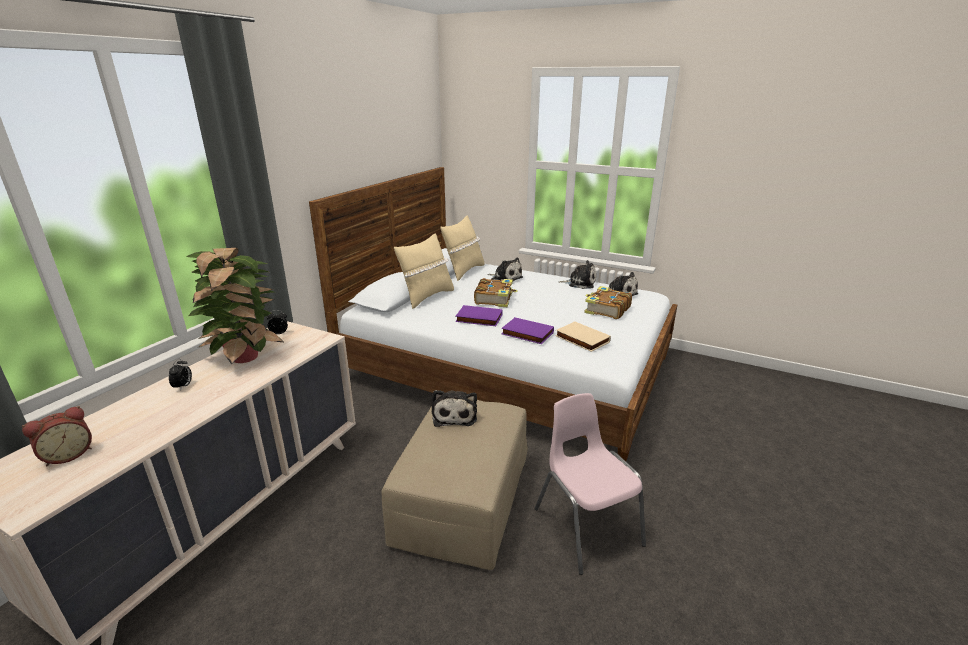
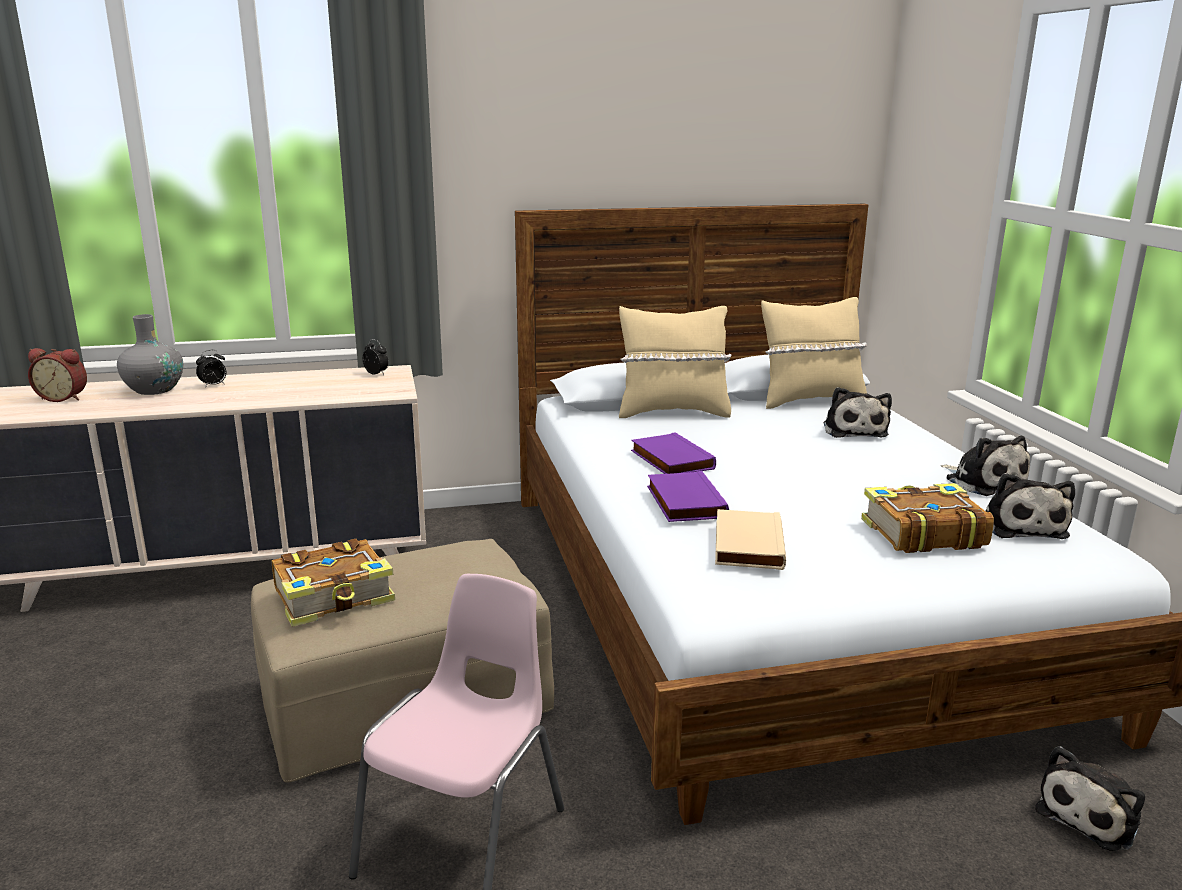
camera: 50 degrees right, 5 degrees down
(140, 410) = (154, 390): none -> grey vase
(245, 355) = (305, 381): potted plant -> none
(454, 415) = (443, 560): plush toy -> plush toy (1090, 815)
(495, 299) = (760, 447): book -> book (335, 597)

